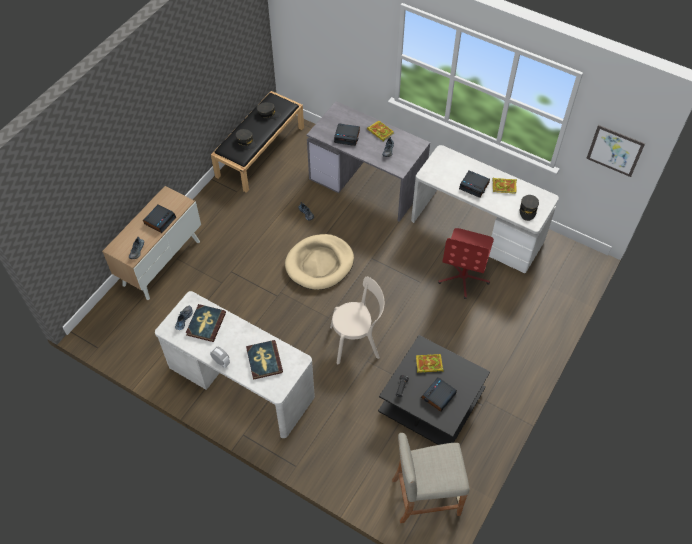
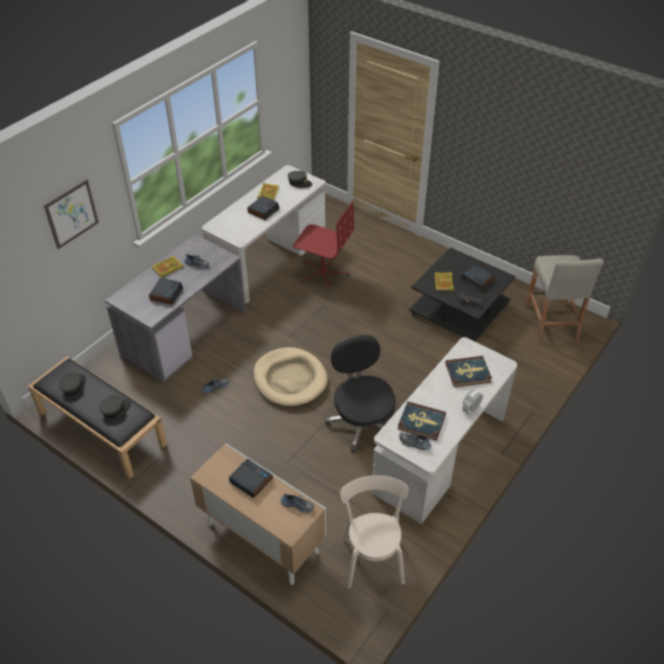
camera: 85 degrees left, 10 degrees down
(274, 321) = (362, 422): none -> black office chair
(357, 341) = (392, 355): beige chair -> beige chair (372, 557)
(615, 150) = (292, 87): picture -> picture (71, 214)

